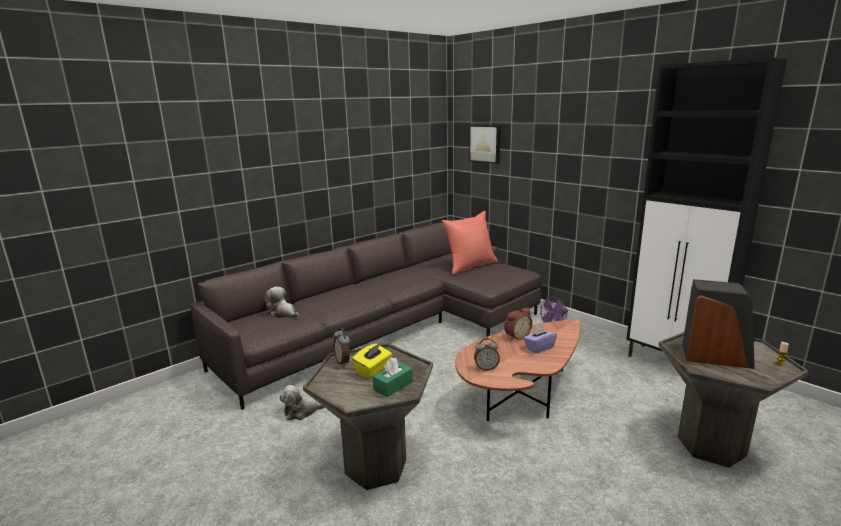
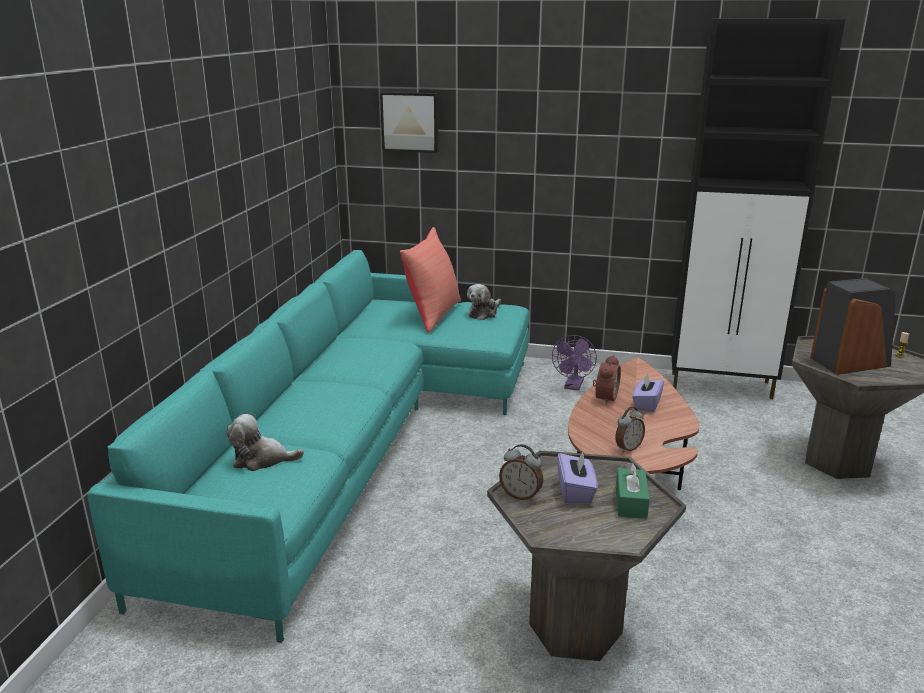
camera: 35 degrees left, 5 degrees up
(302, 411) = (384, 604): plush toy -> plush toy (484, 313)
(373, 370) = (575, 492): yellow tissue box -> purple tissue box
(390, 329) = (358, 440): grey sofa -> turquoise sofa

